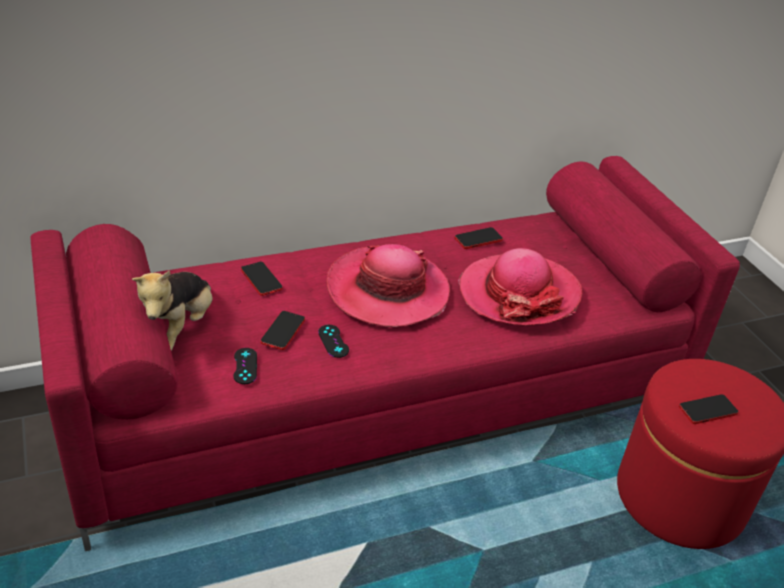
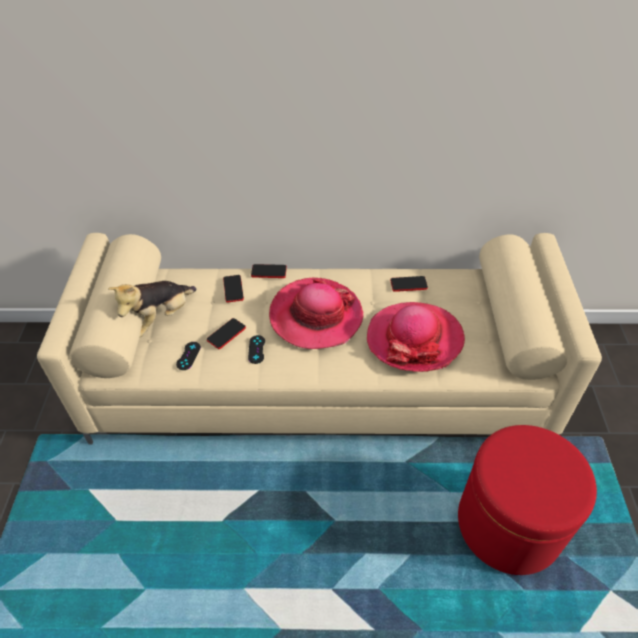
camera: 25 degrees right, 10 degrees up
(383, 396) = (321, 382): red sofa -> beige sofa
(707, 410) = (521, 476): phone -> phone (269, 272)

